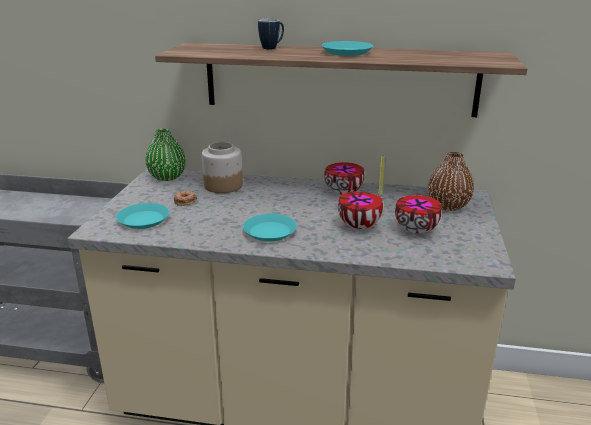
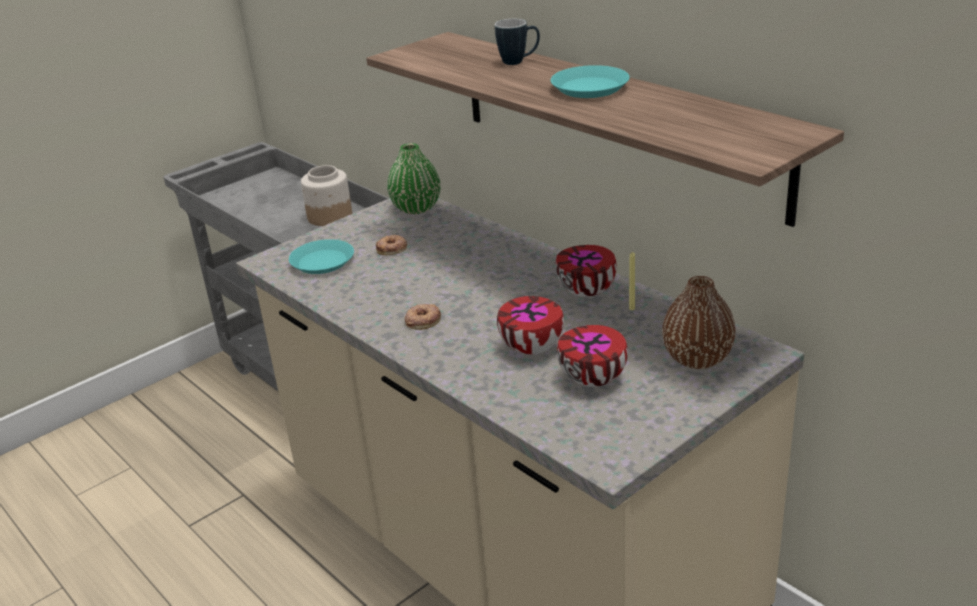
camera: 40 degrees right, 5 degrees up
(223, 186) = (458, 238): jar -> jar (329, 216)
(270, 231) = (422, 320): turquoise plate -> donut

